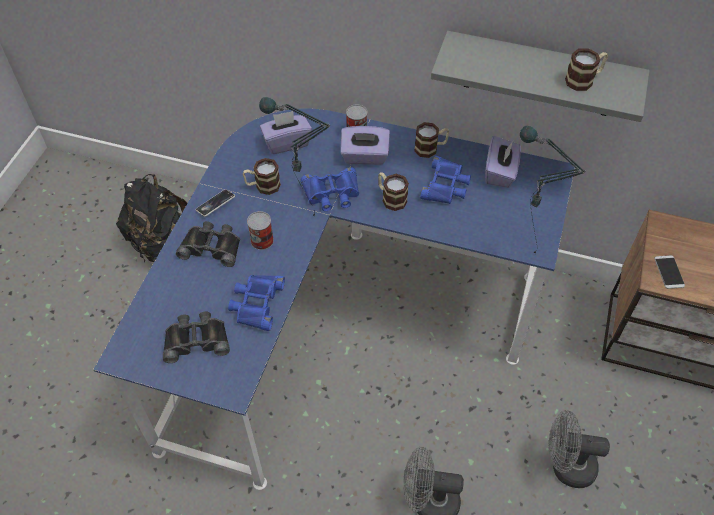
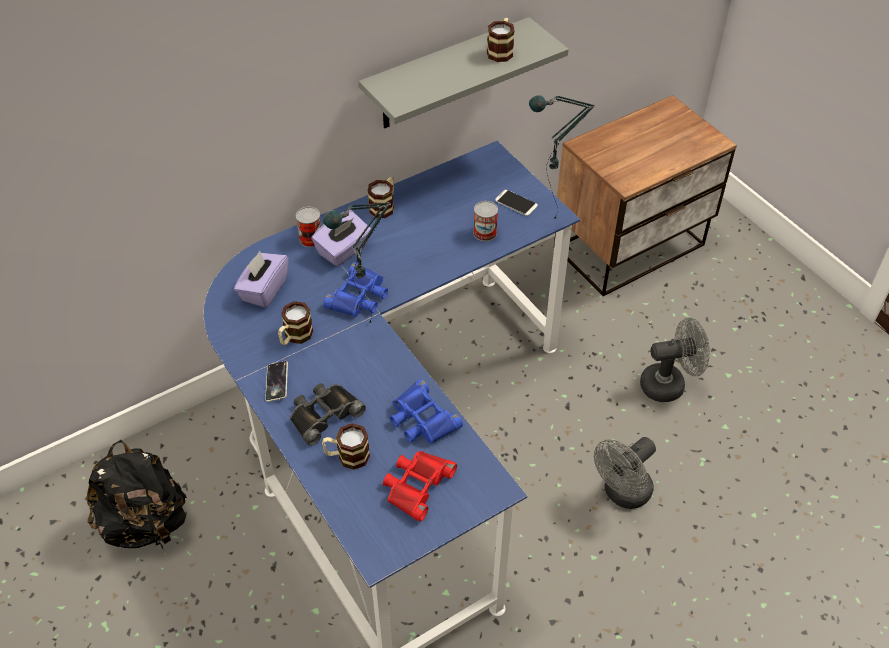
camera: 50 degrees left, 5 degrees down
(196, 340) = (416, 485): black binoculars -> red binoculars
(262, 240) = (357, 374): can -> can (485, 233)
(391, 198) = (407, 263): mug -> mug (347, 456)
(446, 185) = (433, 223): blue binoculars -> none
(500, 172) = (457, 184): purple tissue box -> none
(566, 466) = (669, 384): grey fan -> grey fan turned 150 degrees counterclockwise
(669, 272) = (627, 173): phone -> phone (516, 203)

